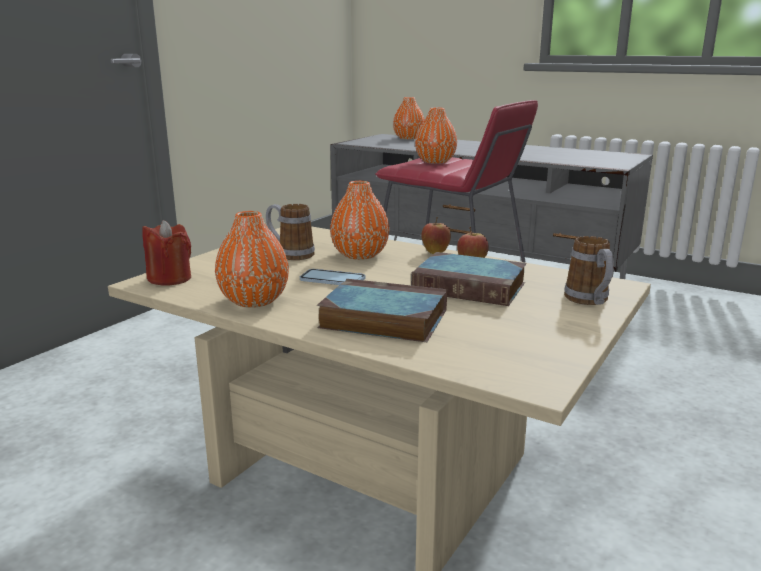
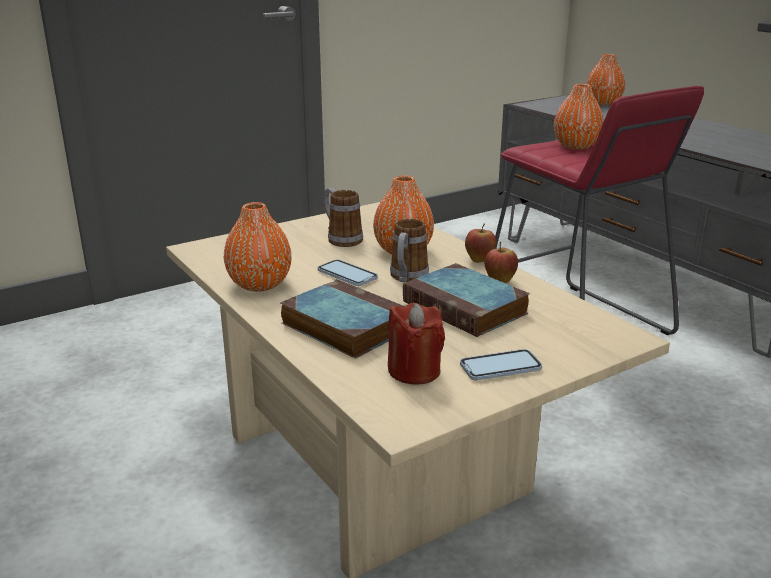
camera: 25 degrees right, 5 degrees up
(170, 279) = (217, 248): red candle -> red candle (414, 371)
(557, 324) = (500, 367): none -> phone
(590, 301) = (568, 349): mug -> mug (407, 278)

